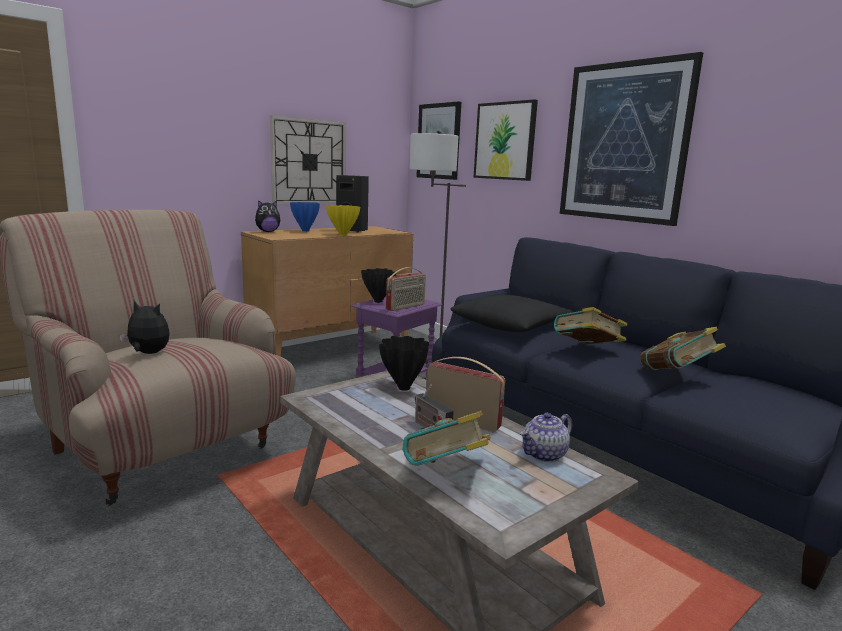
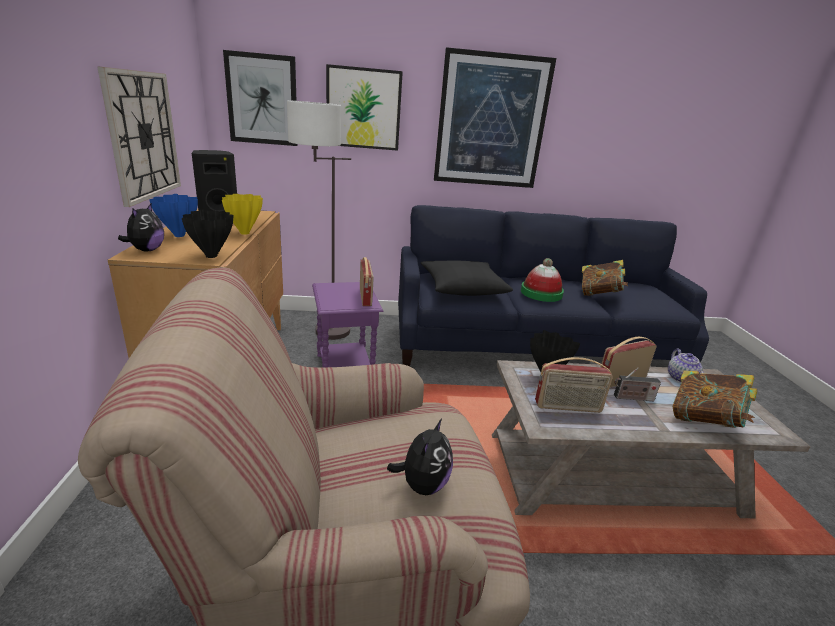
camera: 55 degrees left, 10 degrees up
(148, 353) = (422, 484): plush toy -> plush toy turned 150 degrees clockwise
(357, 403) = (568, 407): none -> radio
(377, 301) = (331, 300): black vase -> black vase (211, 256)
(586, 351) = (541, 293): book -> hat

